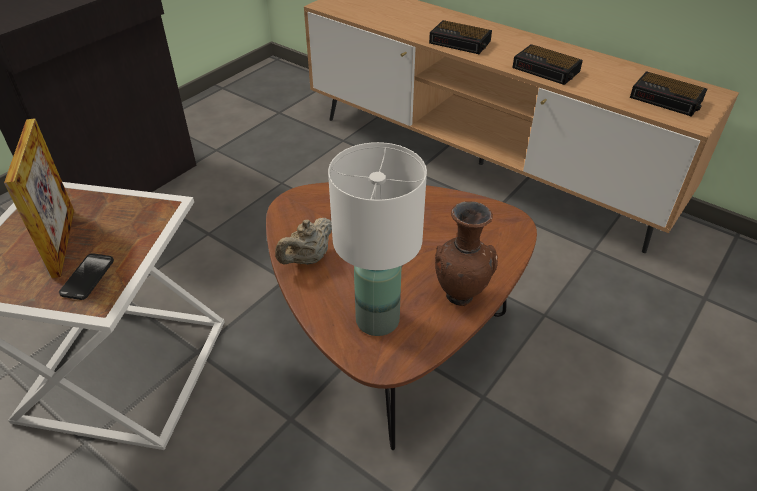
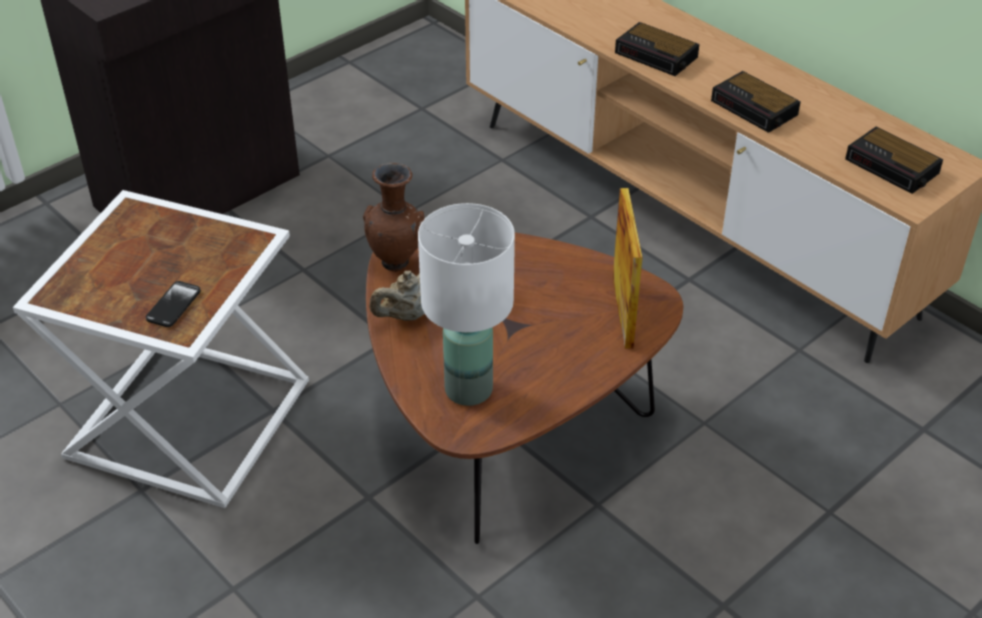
camera: 10 degrees right, 0 degrees up
(63, 242) = (150, 265): picture frame -> picture frame (622, 312)
(461, 295) = (567, 375): brown vase -> brown vase (397, 262)

